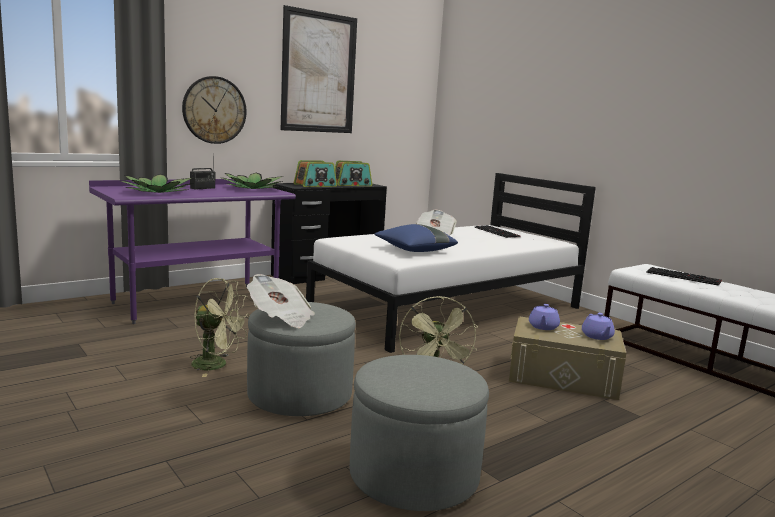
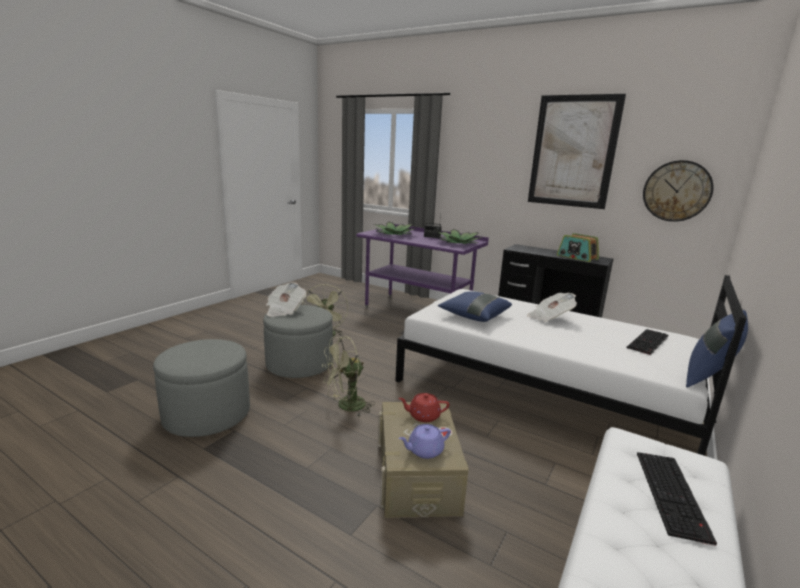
camera: 70 degrees right, 5 degrees up
(214, 110) = (475, 184): wall clock -> wall clock (676, 191)
(315, 185) = (537, 251): radio -> none
(543, 327) = (423, 416): purple teapot -> red teapot
(558, 238) = (708, 379): none -> blue pillow

